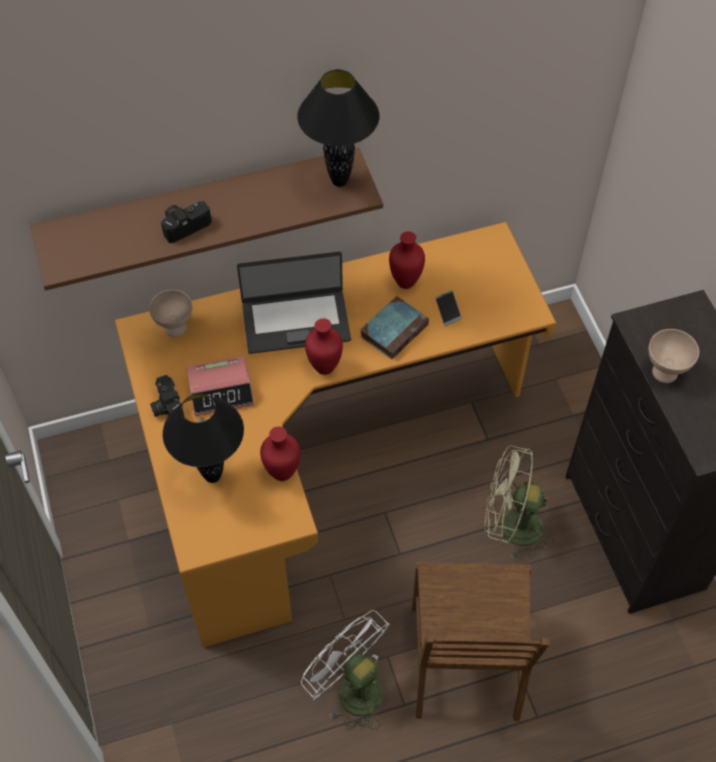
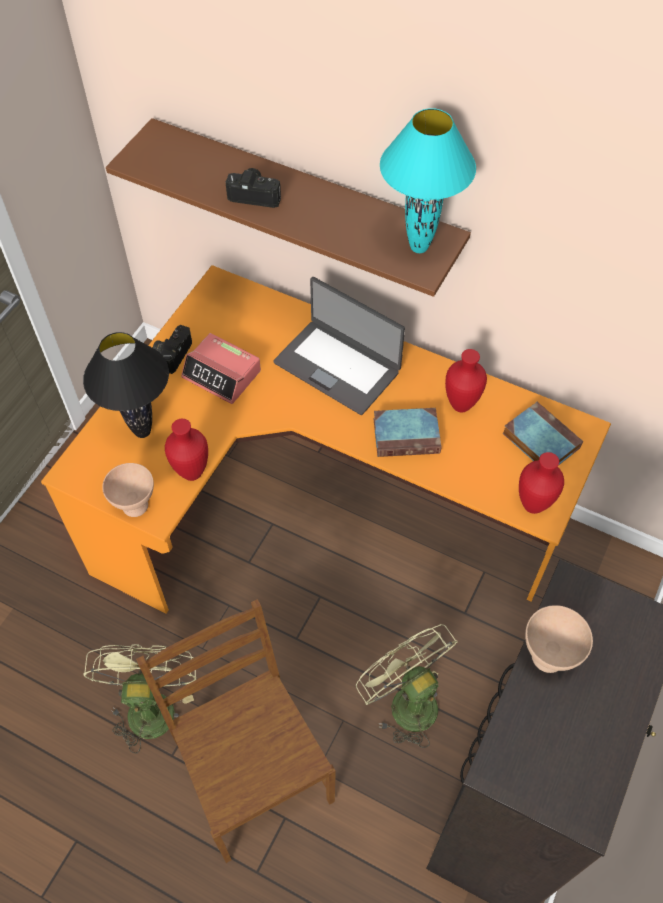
camera: 45 degrees right, 0 degrees up
(175, 328) = (244, 303): beige bowl -> beige bowl (135, 506)
(326, 367) = (318, 420): red vase -> red vase (534, 505)
(338, 181) = (418, 247): black table lamp -> turquoise table lamp
(351, 688) = (150, 704): white fan -> green fan
(448, 310) = (471, 455): phone -> none
(466, 663) = (251, 772): brown chair -> brown chair turned 105 degrees clockwise
(477, 266) = (539, 440): none -> book

